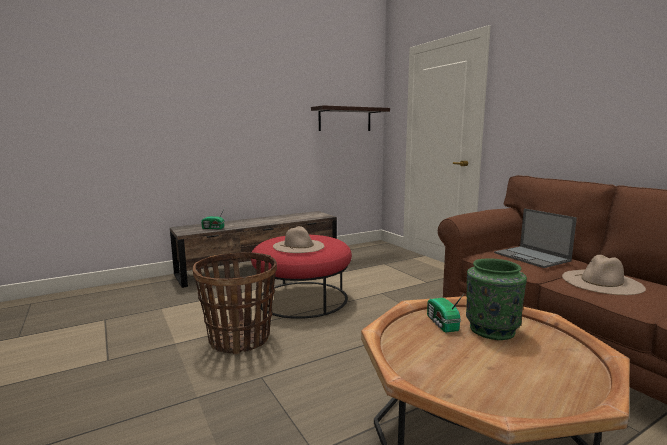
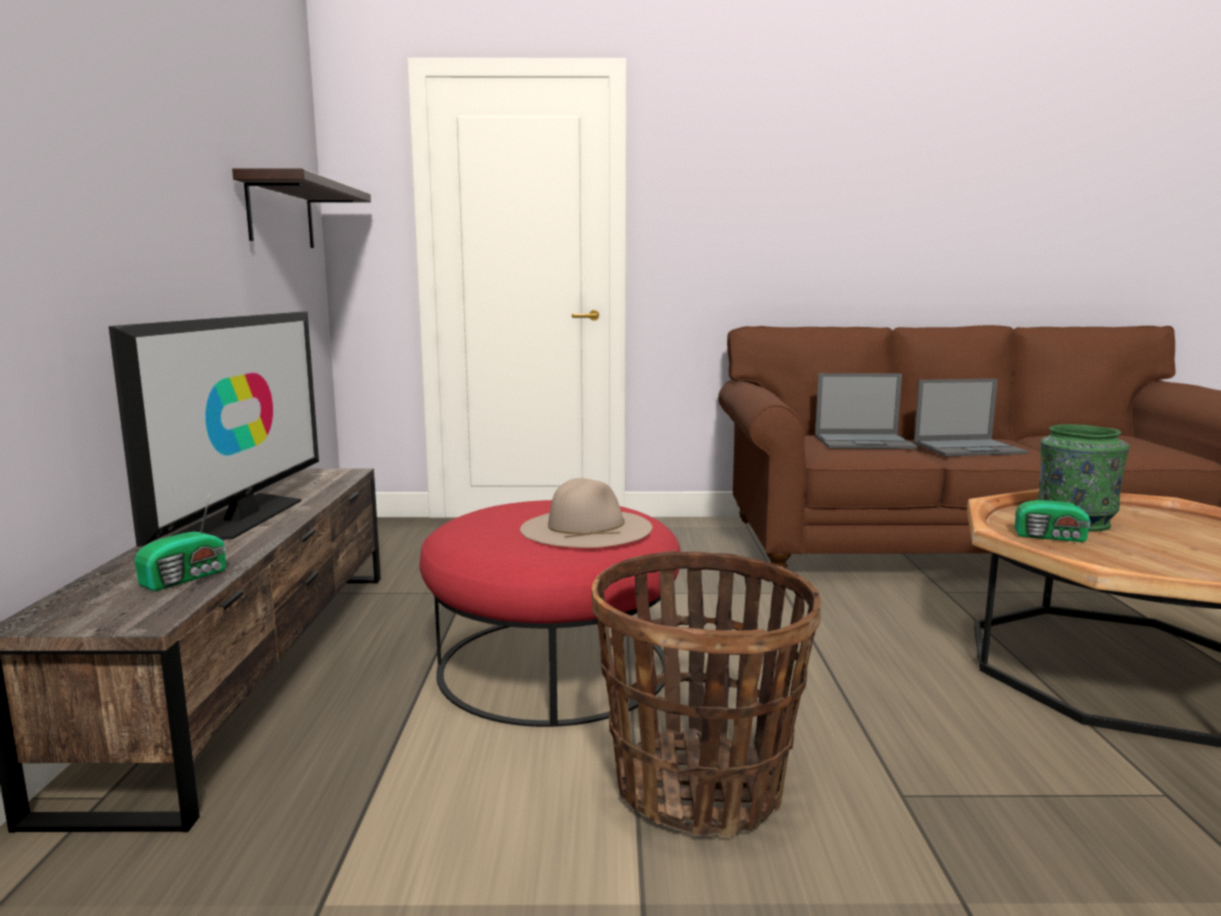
camera: 60 degrees left, 0 degrees up
(265, 220) = (242, 517): none -> television
(602, 282) = (969, 448): beige hat -> laptop

